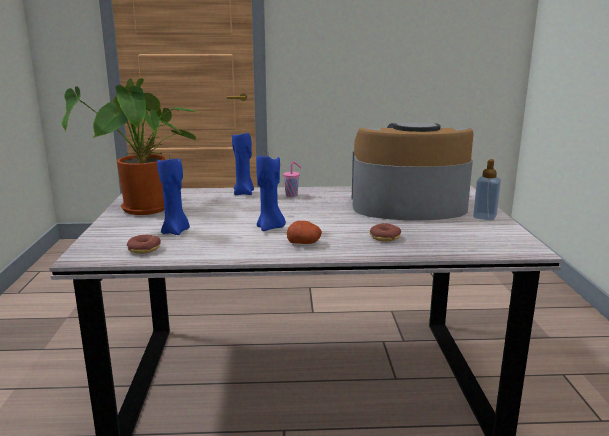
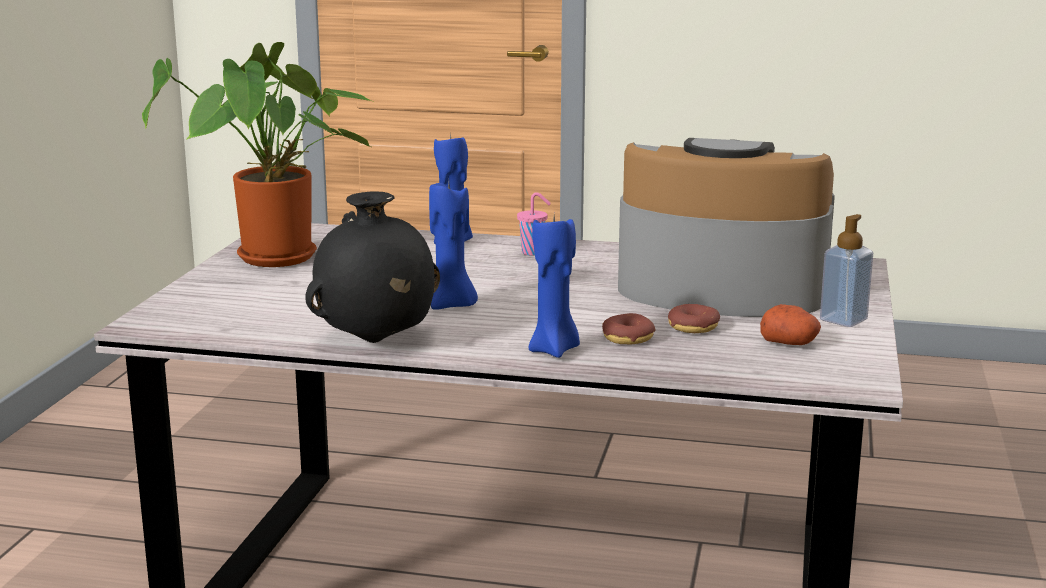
camera: 15 degrees right, 0 degrees up
(144, 249) = (237, 321): donut -> donut (693, 327)
(176, 231) = (301, 298): blue candle -> blue candle (555, 350)
(241, 254) = (375, 342): none -> black vase
(304, 243) = (488, 334): potato -> potato (790, 343)

